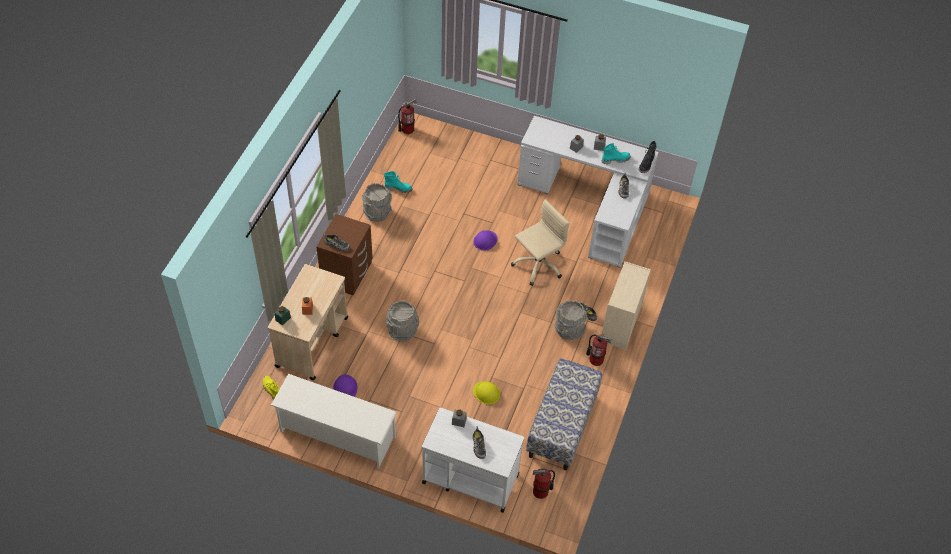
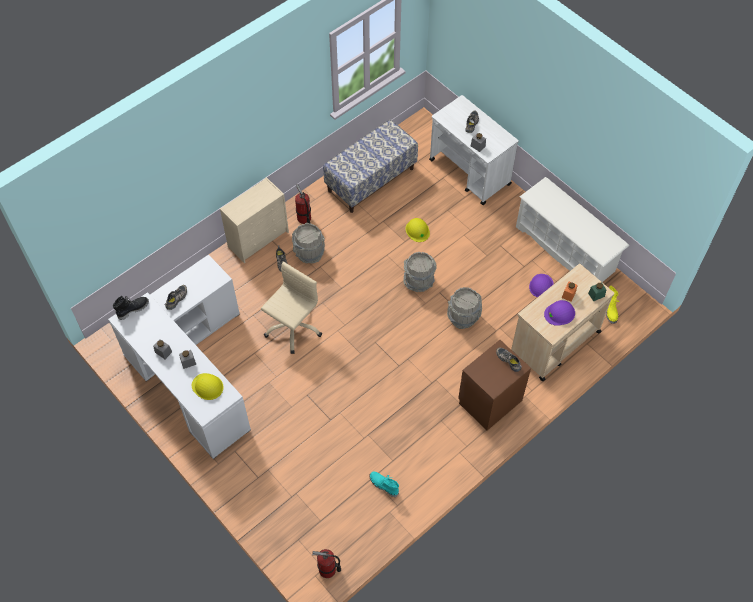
camera: 150 degrees left, 5 degrees up
(377, 213) = (423, 462): grey bucket -> grey bucket (419, 281)
(485, 240) = (327, 377): purple hard hat -> purple hard hat (559, 313)
(538, 264) = (293, 327): beige office chair -> beige office chair turned 135 degrees clockwise
(540, 492) = (419, 142): fire extinguisher -> none
(550, 138) = (207, 386): none -> yellow hard hat
(615, 159) = (159, 329): turquoise boot -> none

